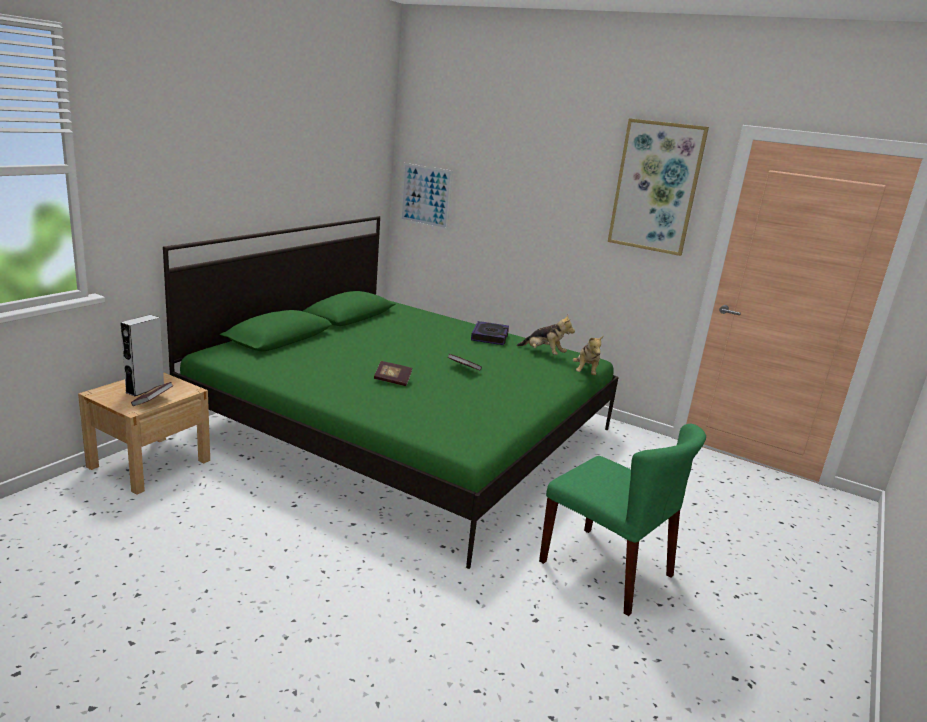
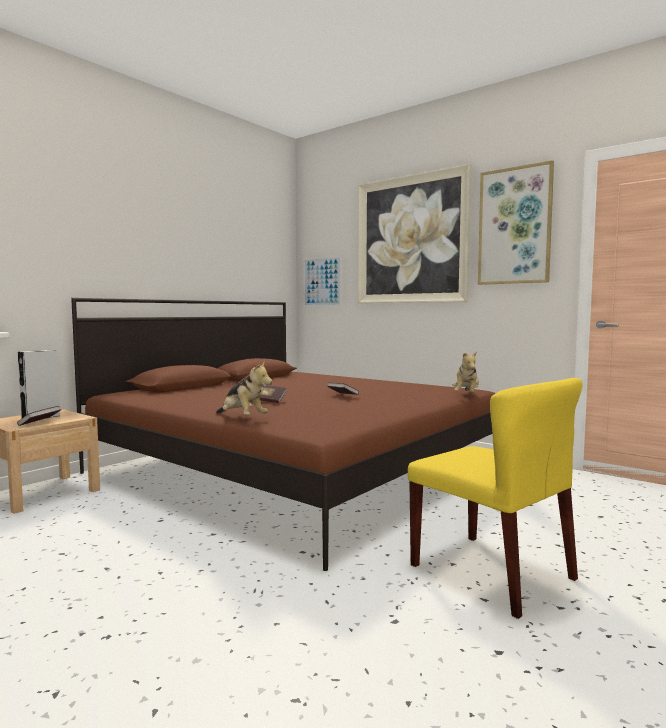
camera: 10 degrees right, 15 degrees down
(406, 430) = (297, 468): green bed -> brown bed
(490, 336) = (377, 382): book -> none
(539, 173) = (411, 240): none -> picture
(543, 353) = (426, 388): plush toy -> plush toy (242, 418)
(607, 569) = (493, 572): green chair -> yellow chair

